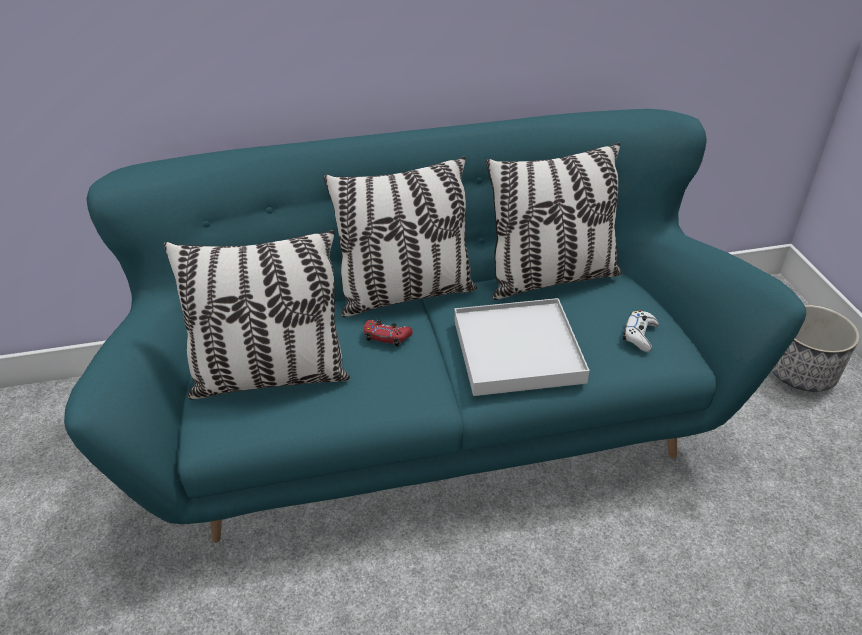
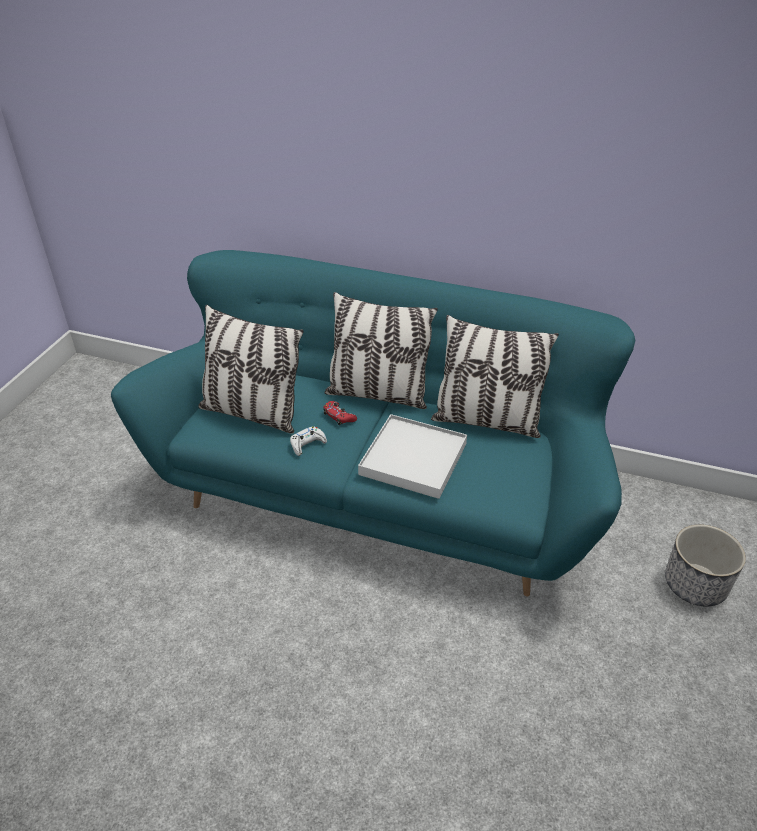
camera: 30 degrees right, 0 degrees up
(639, 335) = (509, 484): white game controller -> white game controller (307, 444)

